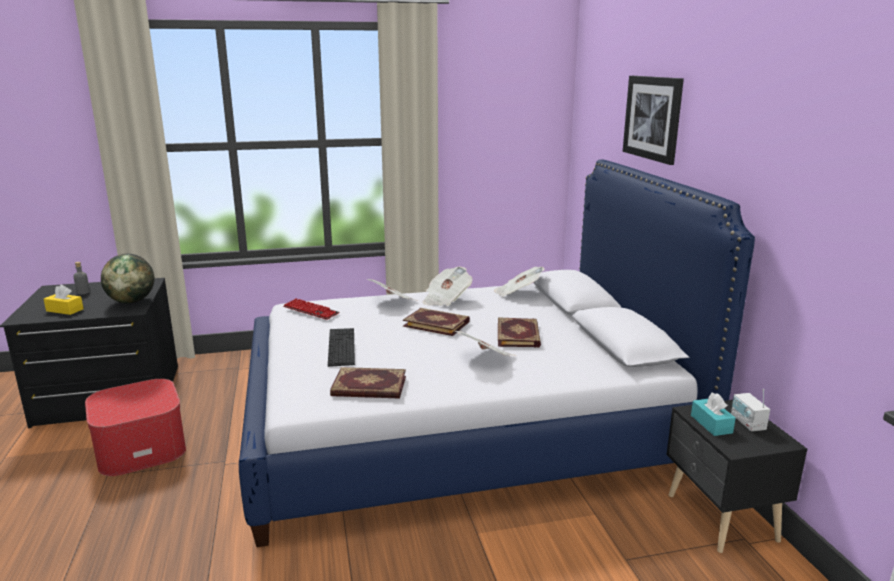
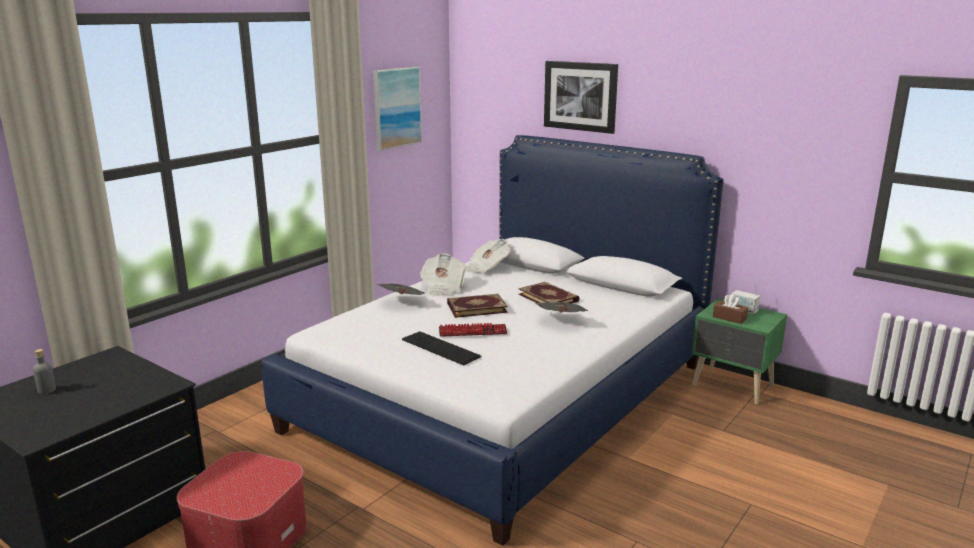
camera: 40 degrees left, 0 degrees up
(65, 310) = (76, 412): yellow tissue box -> none
(131, 301) = (144, 378): globe -> none
(311, 310) = (349, 329): keyboard -> keyboard (472, 331)
(369, 387) = (525, 367): book -> none
(493, 120) = (396, 107): none -> picture
(711, 424) = (729, 318): turquoise tissue box -> brown tissue box
(720, 519) = (733, 386): black nightstand -> green nightstand

